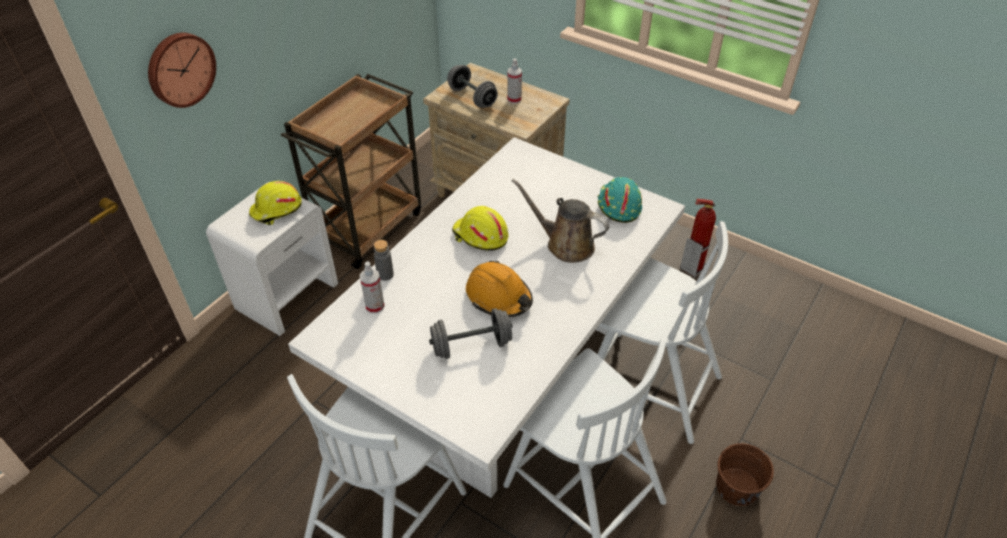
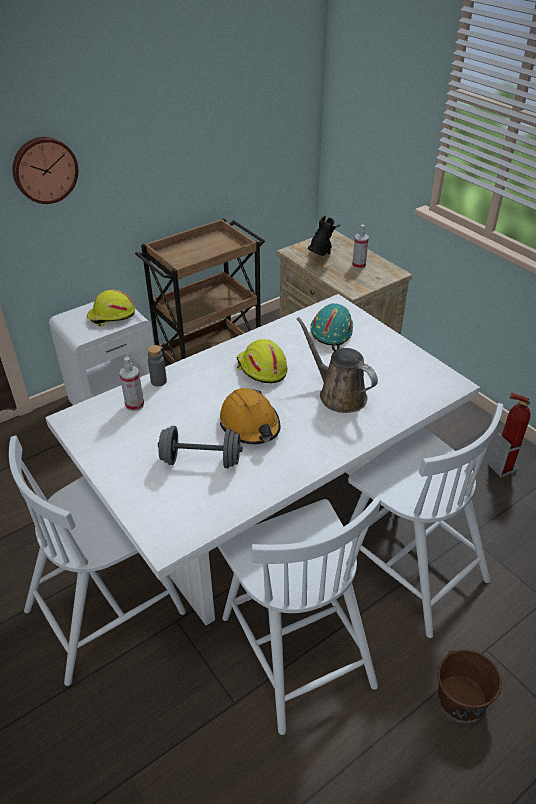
camera: 20 degrees right, 5 degrees down
(472, 97) = (320, 257): grey dumbbell -> black boot
(618, 205) = (409, 372): turquoise hard hat -> turquoise hard hat (331, 331)

